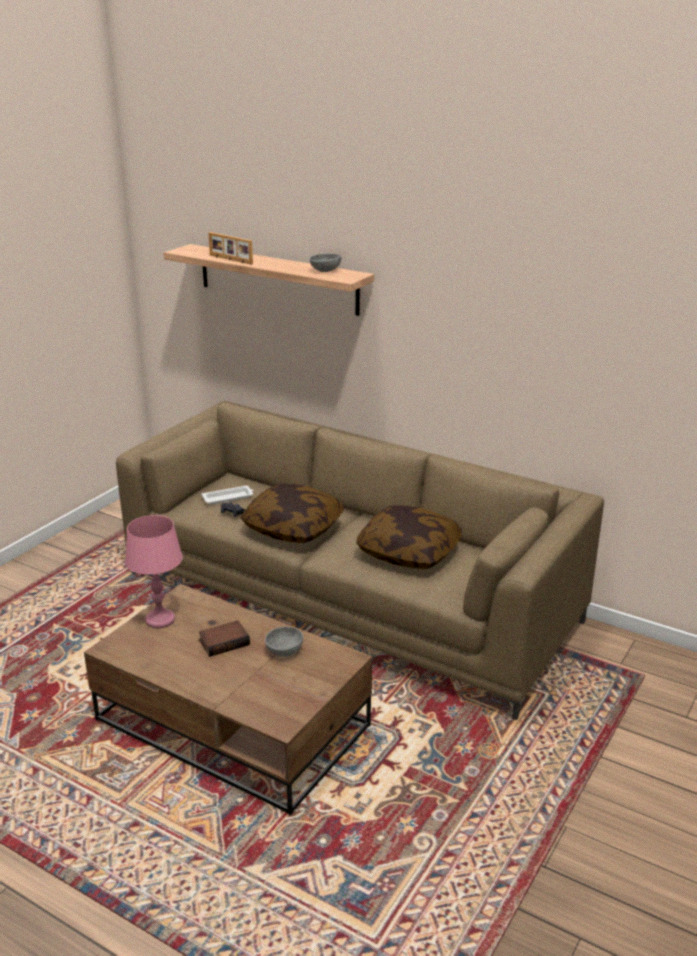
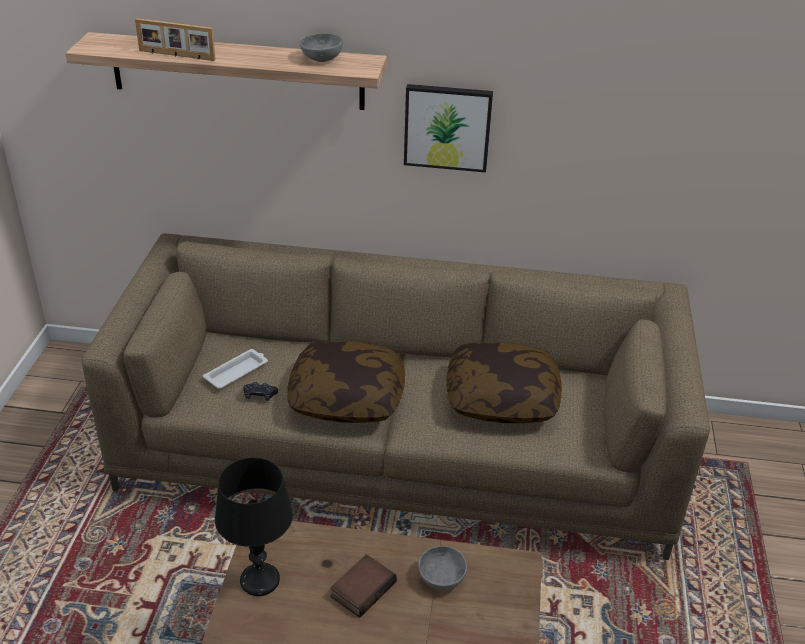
camera: 25 degrees left, 10 degrees up
(160, 619) = (260, 580): pink table lamp -> black table lamp
(416, 334) = (447, 127): none -> picture

